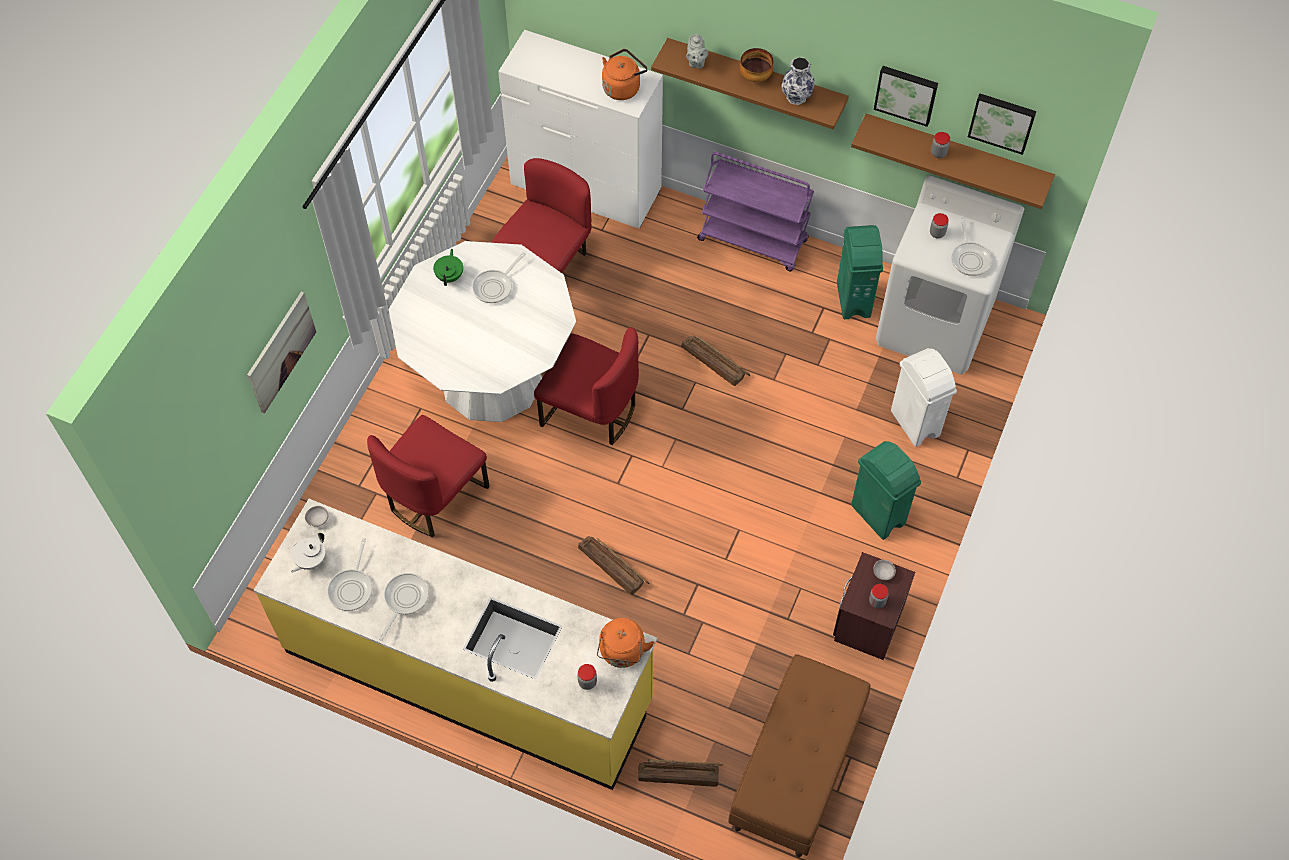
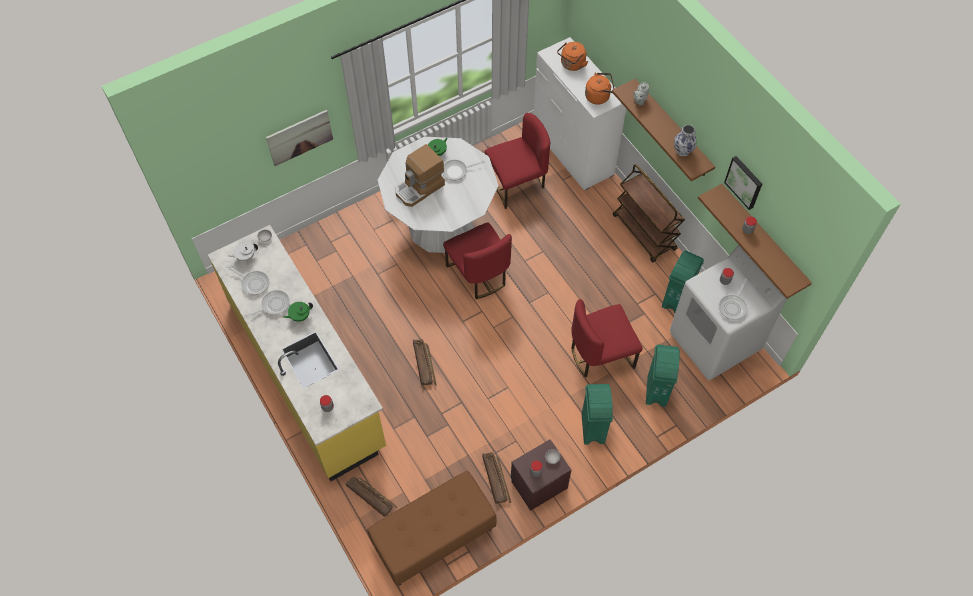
camera: 35 degrees right, 0 degrees up
(352, 588) = (253, 283): frying pan -> frying pan turned 105 degrees counterclockwise
(434, 496) = (363, 270): red chair -> red chair (601, 354)
(452, 591) = (300, 316): none -> green teapot
(465, 336) = (420, 188): none -> coffee machine
(622, 653) = (357, 404): orange kettle -> orange kettle (572, 65)
(714, 363) = (567, 288): crate -> crate (496, 479)
(754, 240) = (644, 233): purple cart -> brown cart
(755, 77) = (667, 127): bowl -> none
(915, 422) = (657, 390): white trash can -> green trash can
(1002, 121) = (791, 230): picture -> none

